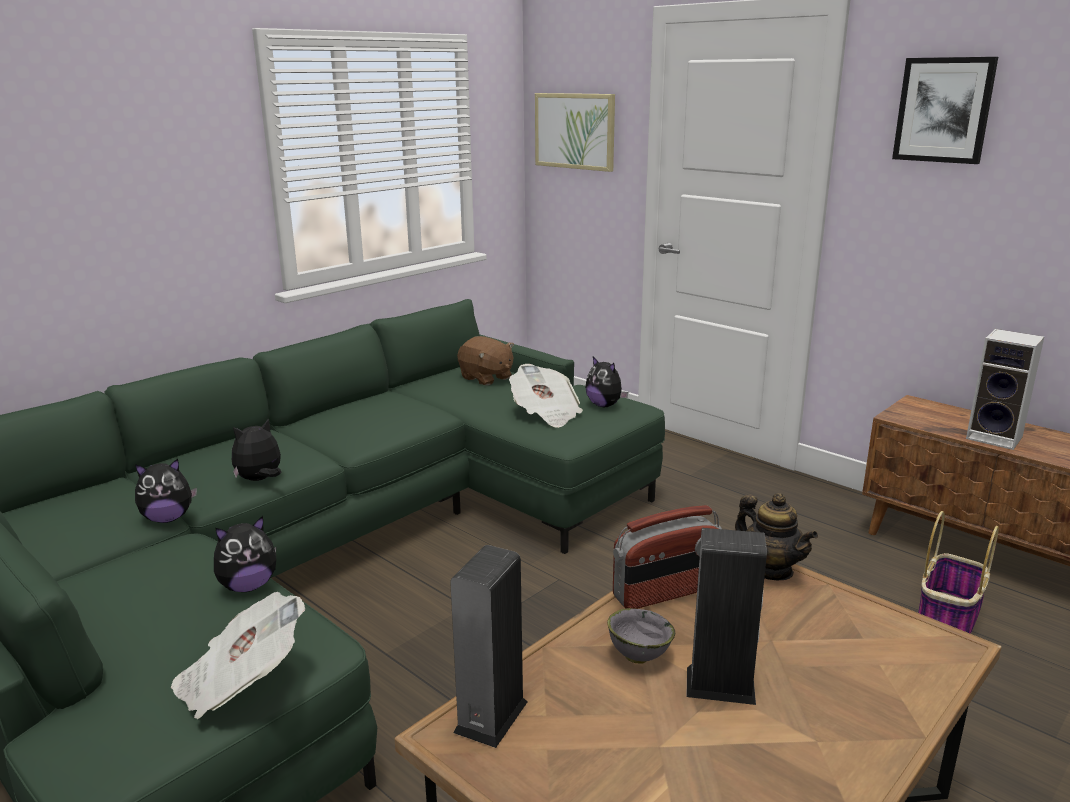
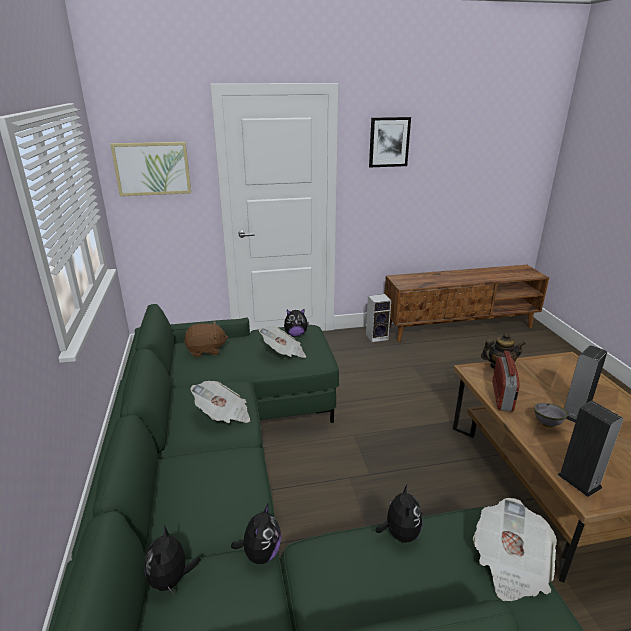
camera: 55 degrees left, 5 degrees up
(260, 480) = (250, 487): plush toy -> plush toy (172, 579)
(369, 427) = (223, 415): none -> newspaper
(947, 620) = (465, 359): basket -> none
(996, 438) = (440, 281): speaker -> speaker (377, 337)

